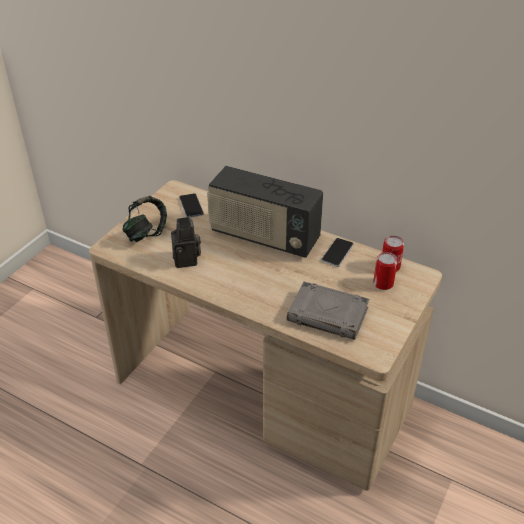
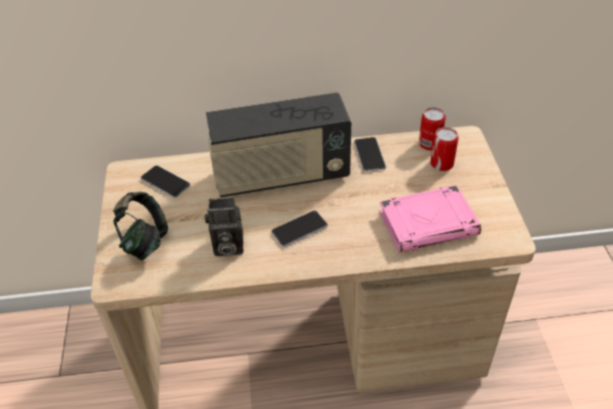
camera: 35 degrees left, 5 degrees up
(187, 260) = (226, 246): camera -> camera turned 135 degrees clockwise
(240, 274) = (299, 229): none -> phone
(328, 315) = (429, 223): grey book -> pink book

